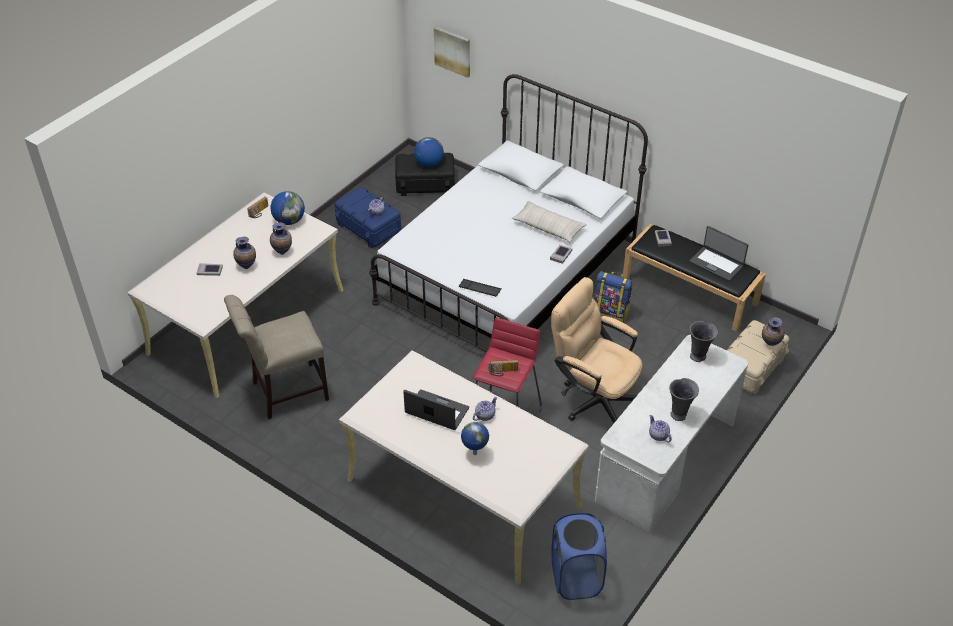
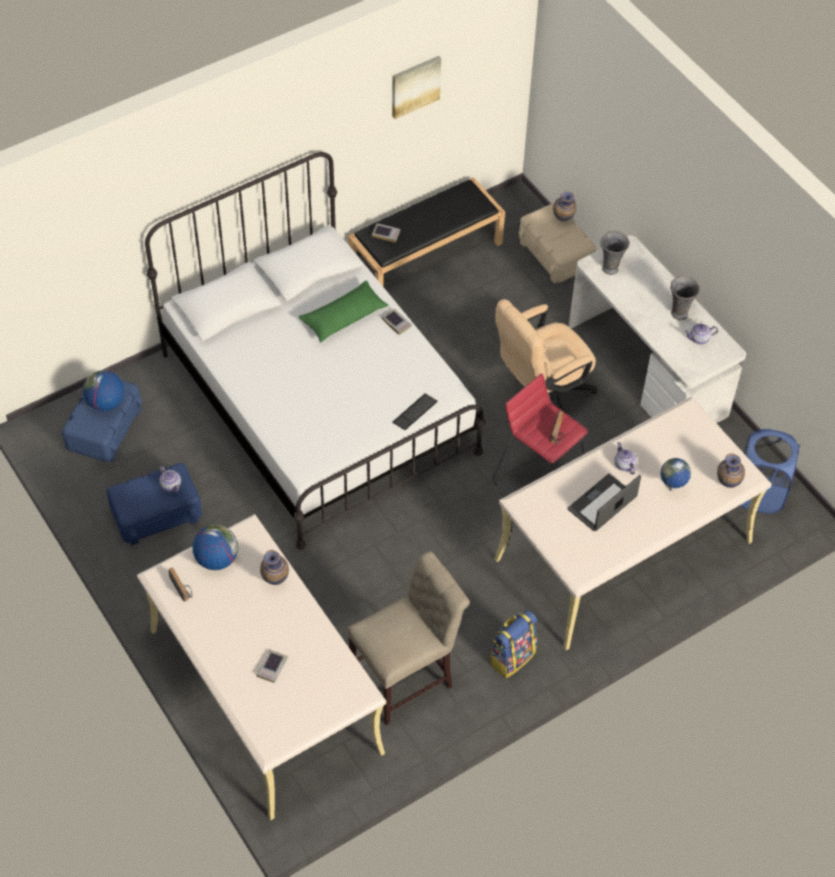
camera: 70 degrees left, 10 degrees up
(247, 266) = (283, 625): vase -> vase (727, 484)
(285, 392) = (406, 678): beige chair -> beige chair turned 120 degrees counterclockwise
(425, 184) = (104, 428): black storage box -> blue storage box
(453, 51) = (57, 267): picture -> picture (415, 86)
(548, 227) = (344, 317): beige pillow -> green pillow
(611, 312) = (425, 332): backpack -> backpack (511, 657)
(716, 263) = (446, 207): laptop -> none

